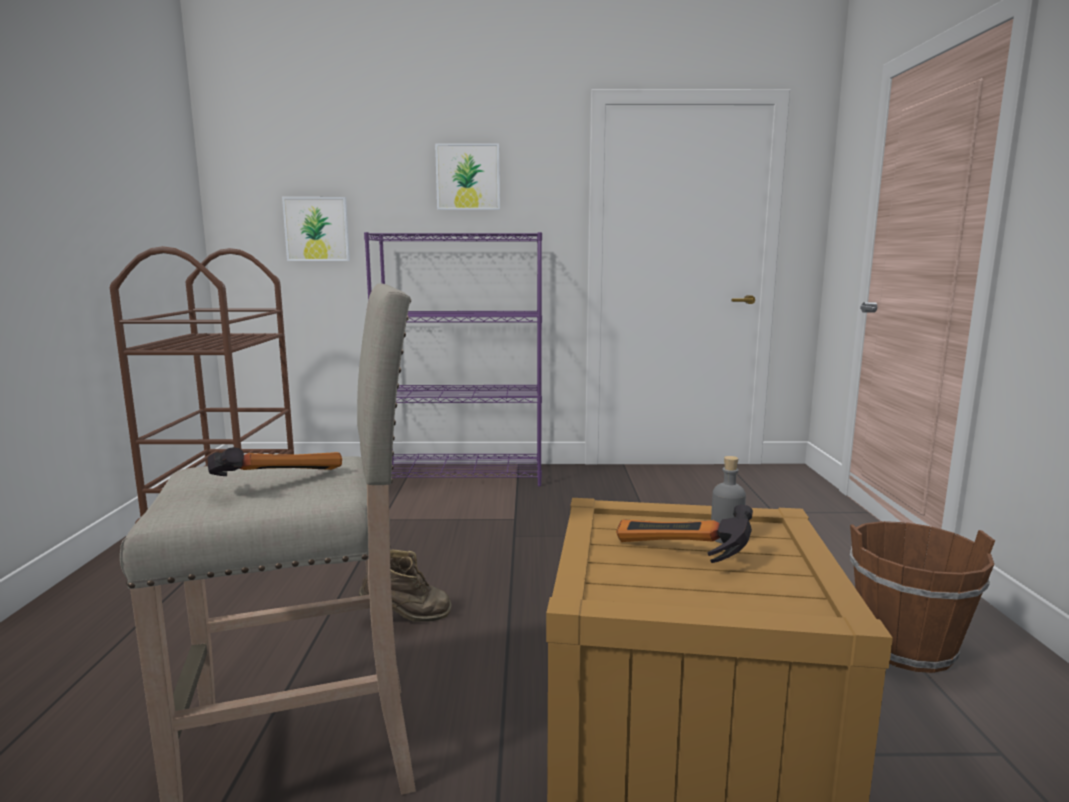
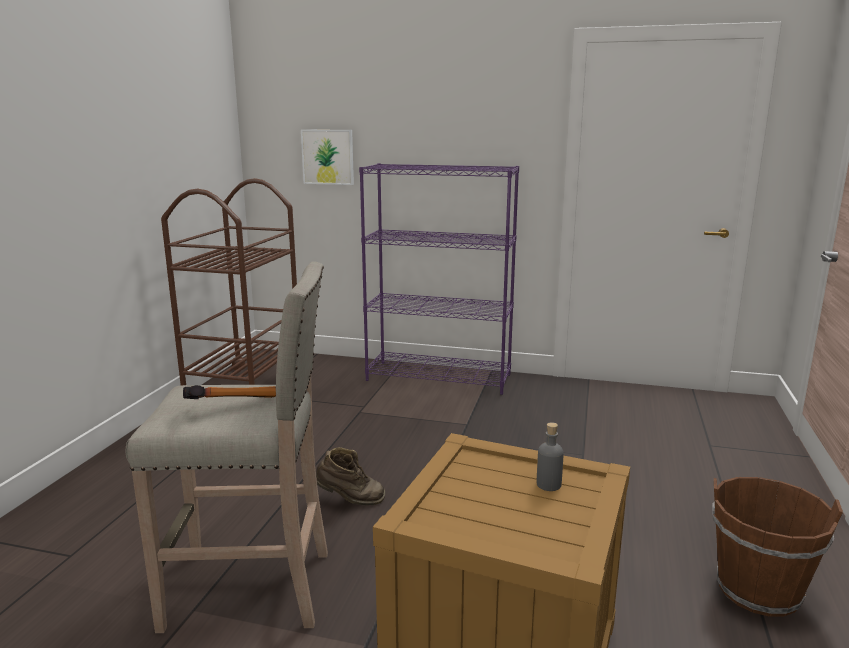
camera: 15 degrees right, 5 degrees up
(468, 177) = (456, 112): picture -> none
(677, 556) = (499, 495): hammer -> none

